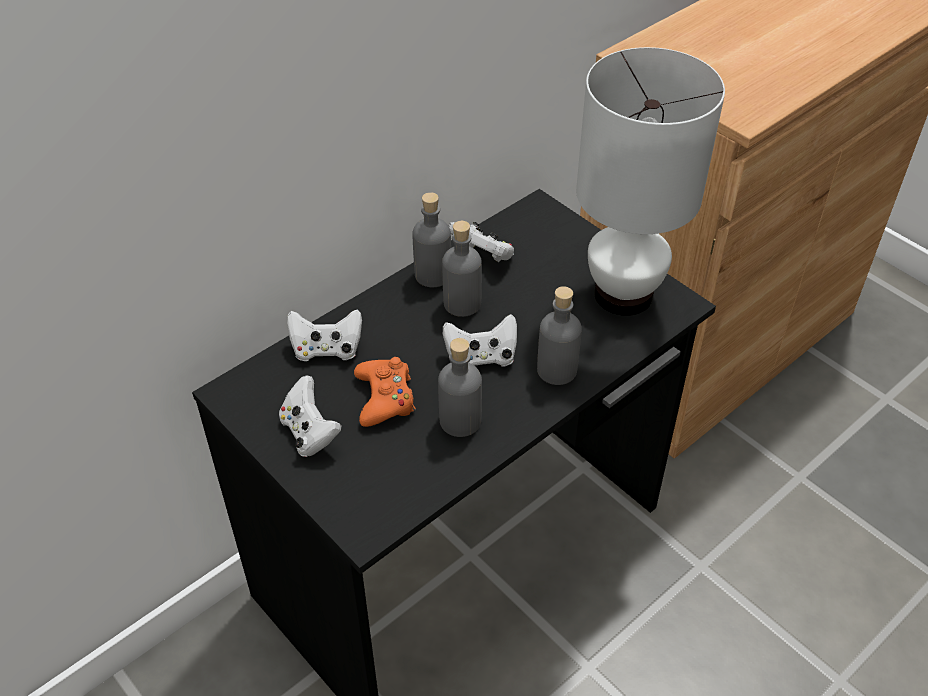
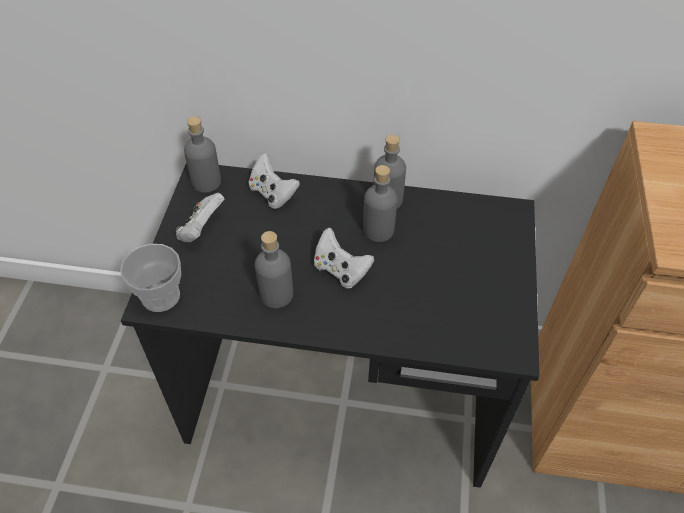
camera: 50 degrees right, 5 degrees up
(364, 515) = (161, 296): none -> cup
(385, 398) = (260, 246): orange game controller -> none
(483, 256) = (433, 213): white game controller -> none
(556, 370) = (371, 317): grey bottle -> grey bottle (206, 182)
(623, 294) = (485, 311): white table lamp -> none

